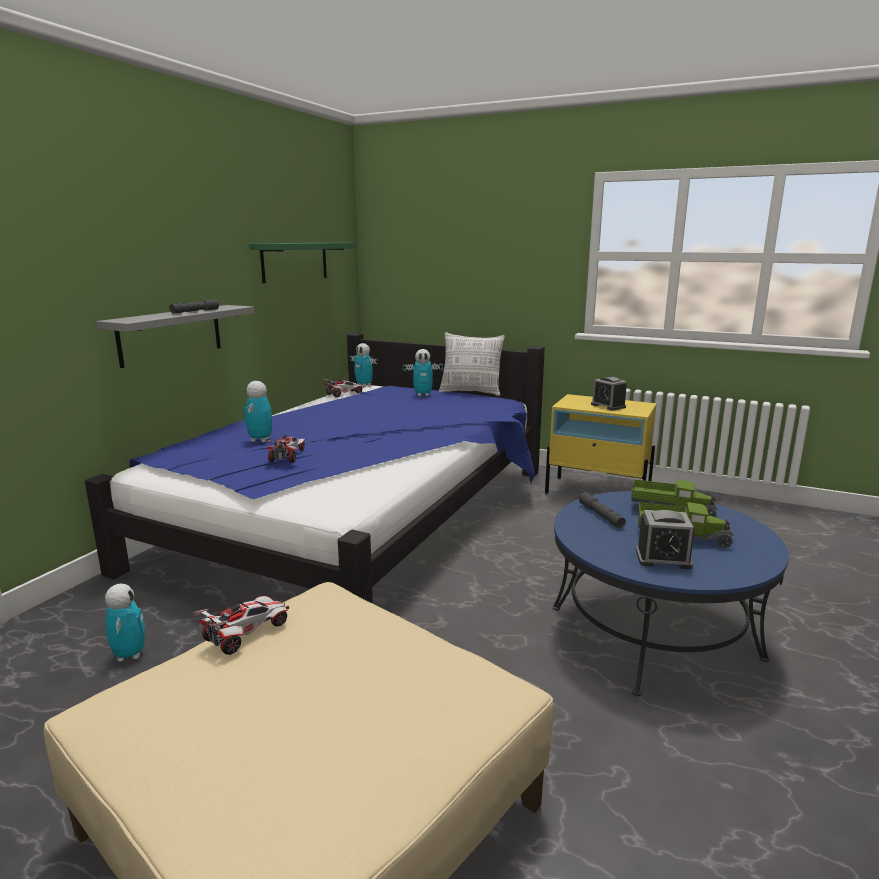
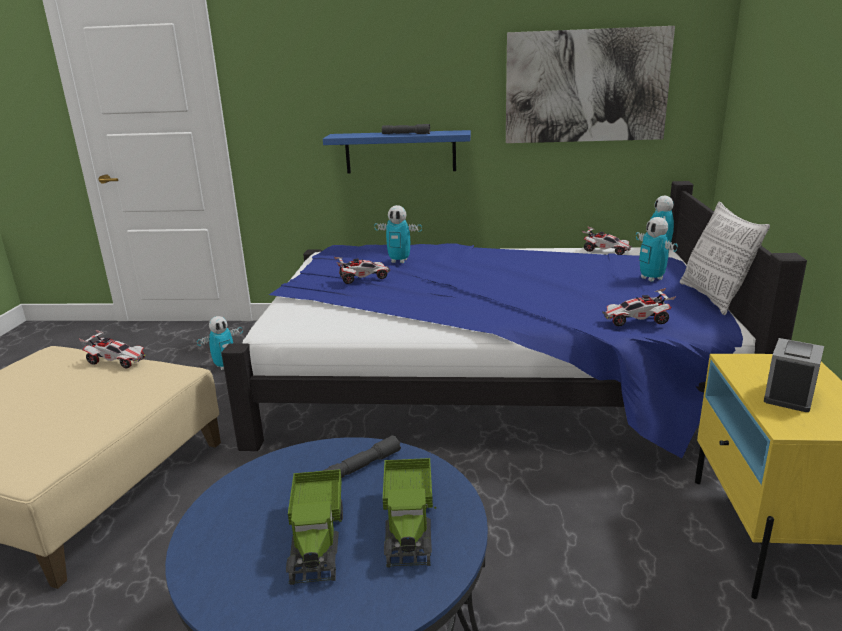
camera: 70 degrees right, 5 degrees up
(171, 334) = (400, 152): grey shelf -> blue shelf
(260, 440) = (399, 261): toy robot -> toy robot turned 150 degrees counterclockwise
(295, 261) = (586, 86): green shelf -> picture
(489, 409) = (636, 320): none -> toy car
(663, 558) = (244, 526): alarm clock -> none

